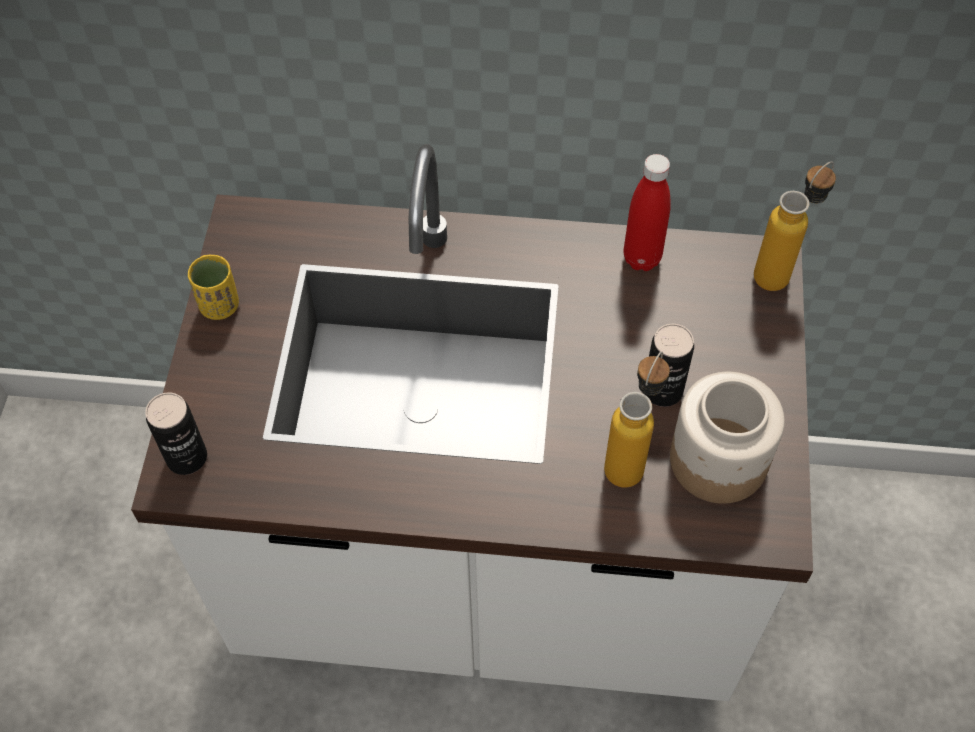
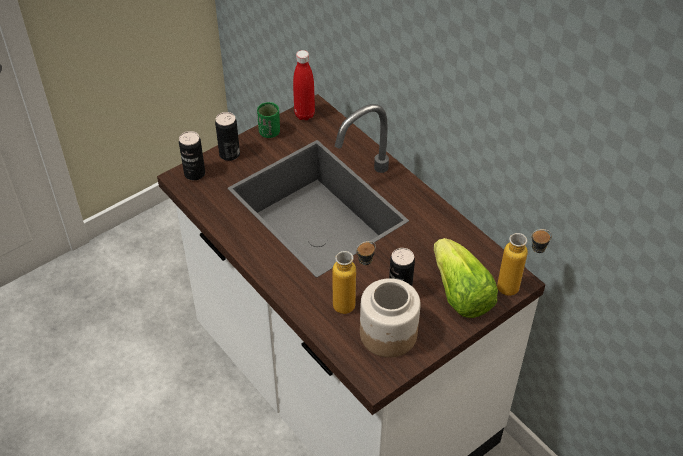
camera: 45 degrees right, 10 degrees down
(202, 385) = (229, 154): none -> can
(219, 305) = (269, 132): yellow cup -> green cup
(642, 258) = (458, 237): red bottle -> red bottle (304, 115)
(731, 332) = (460, 294): none -> lettuce

